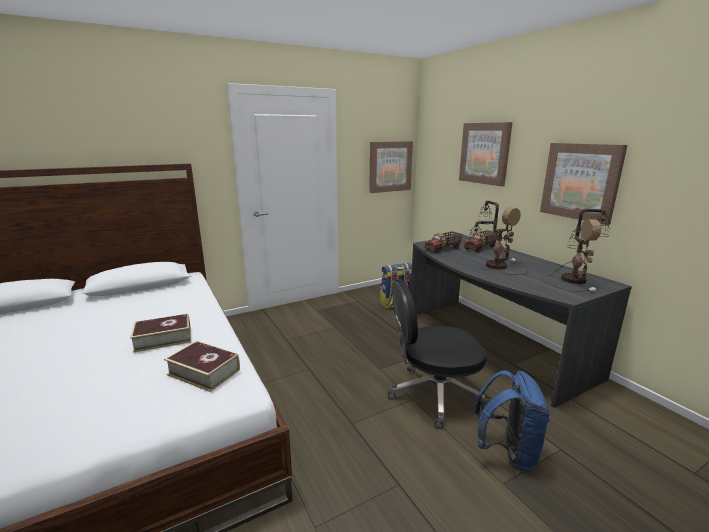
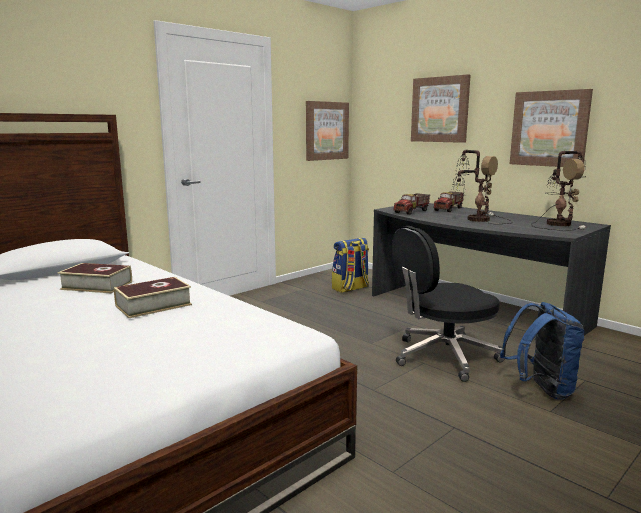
camera: 15 degrees left, 5 degrees down
(204, 372) = (237, 323): book -> book (97, 285)

